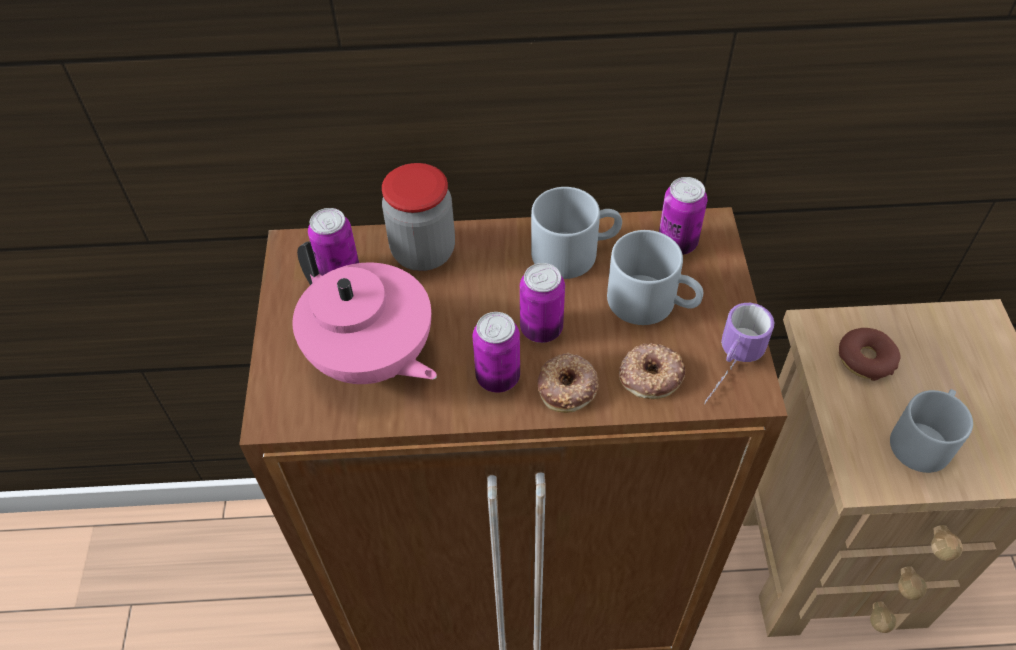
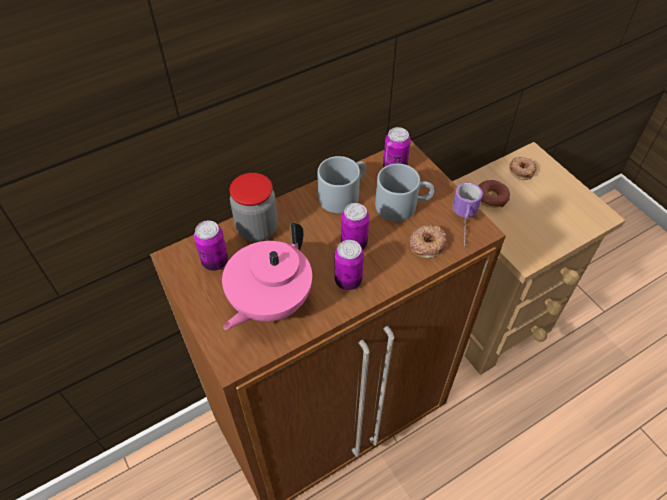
camera: 30 degrees left, 0 degrees up
(372, 359) = (269, 302): pink teapot -> pink teapot turned 105 degrees clockwise
(568, 386) = (389, 269): donut -> donut (522, 170)
(923, 438) = (540, 226): grey mug -> none

